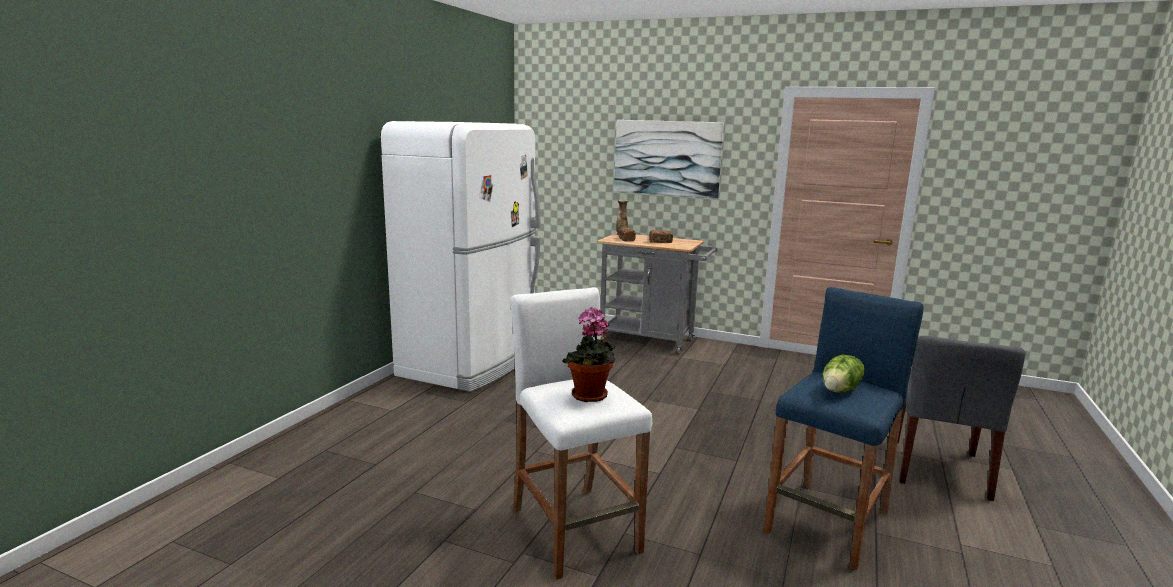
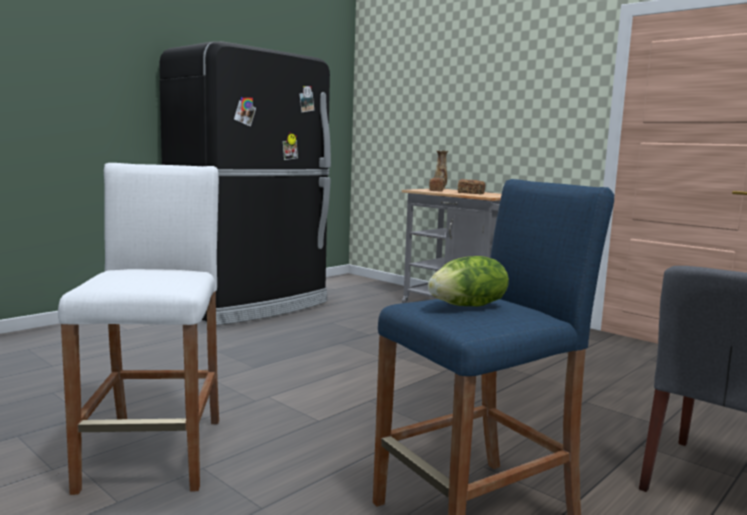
camera: 20 degrees right, 5 degrees down
(472, 362) = (251, 305): white fridge -> black fridge
(590, 397) = (142, 277): potted plant -> none
(667, 158) = (492, 102): picture -> none

